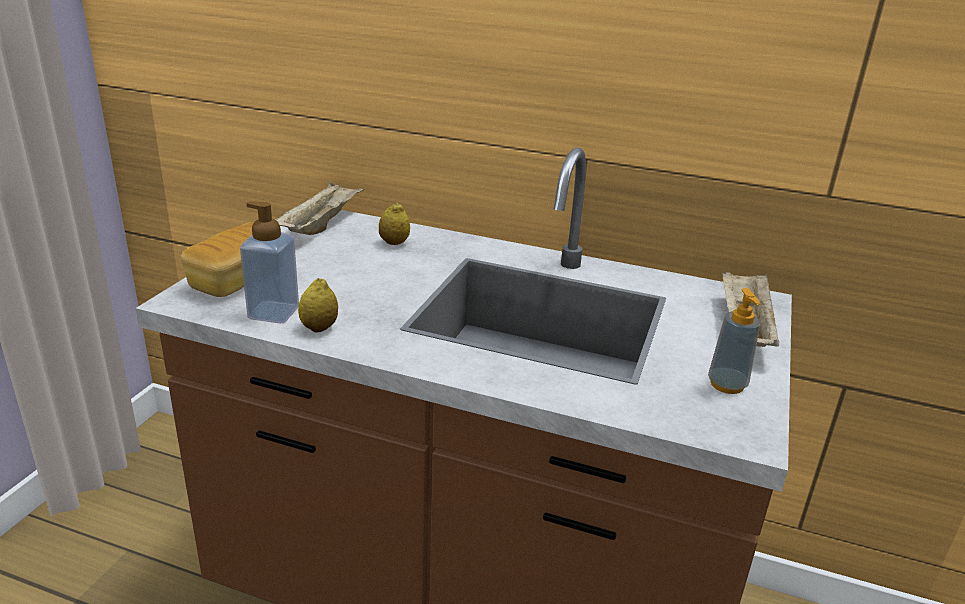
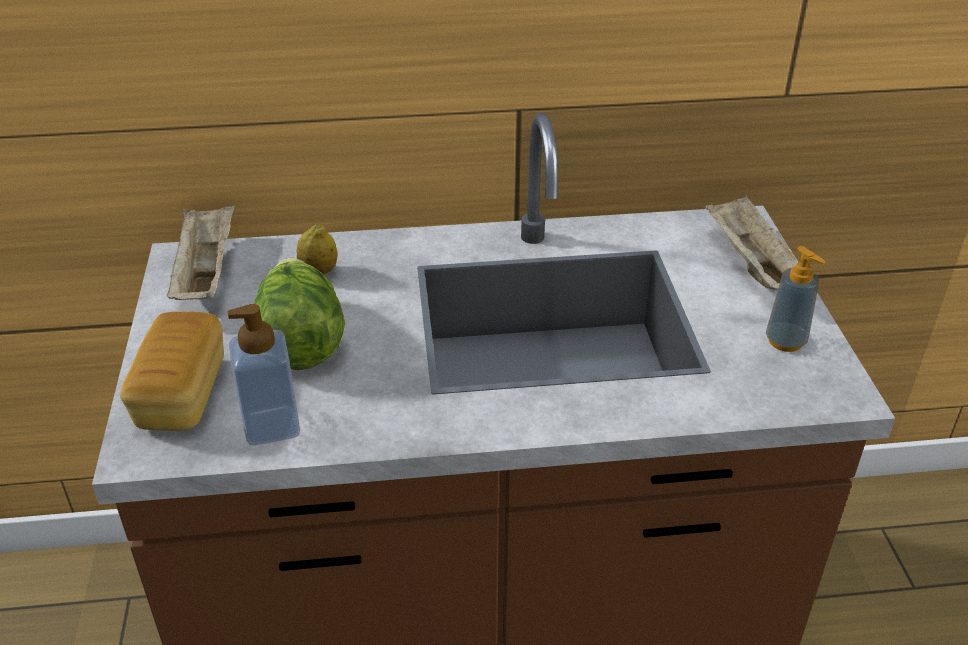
camera: 25 degrees left, 10 degrees up
(319, 328) = (343, 426): lemon -> none
(342, 274) = (299, 340): none -> lettuce

